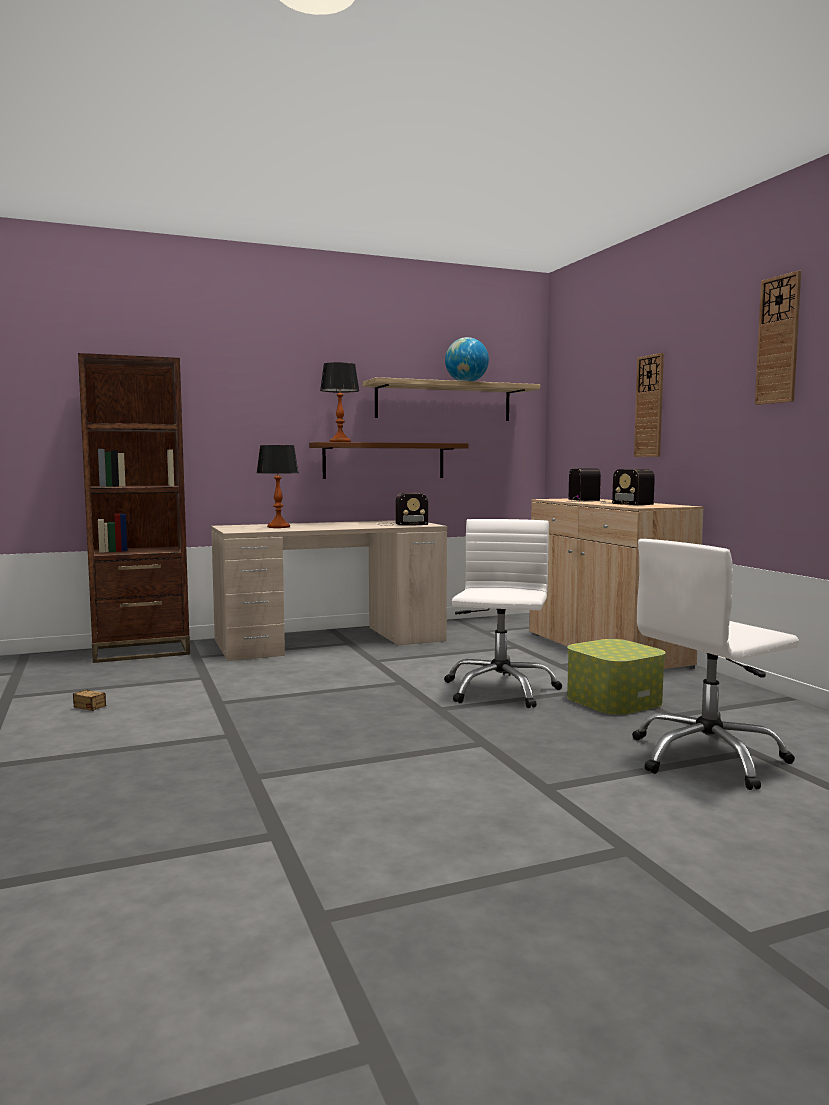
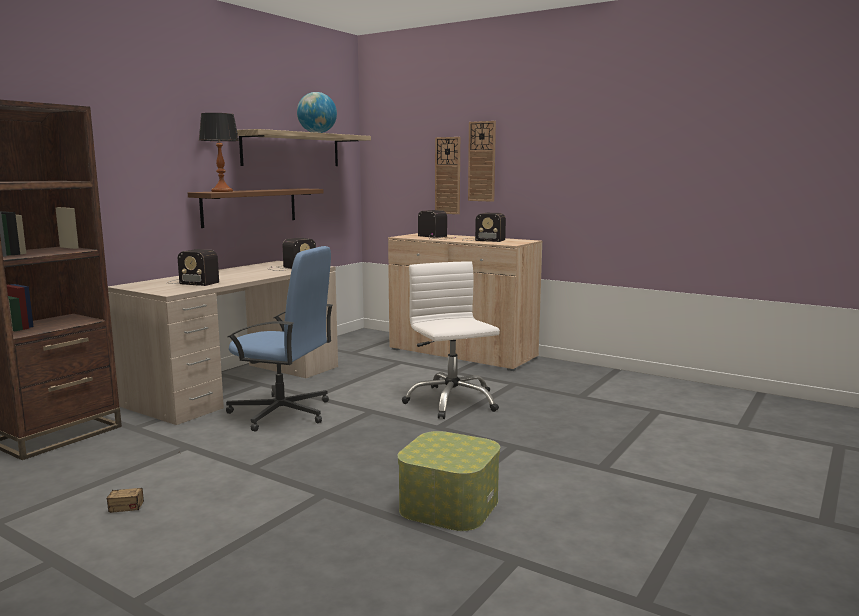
camera: 35 degrees left, 5 degrees up
(279, 527) = (191, 282): table lamp -> radio
(322, 668) = (282, 413): none -> blue office chair
(614, 700) = (532, 392): storage box -> storage box (449, 505)
(708, 758) = (645, 421): white office chair -> none
(778, 340) = (604, 123): wall clock -> wall clock (448, 175)

